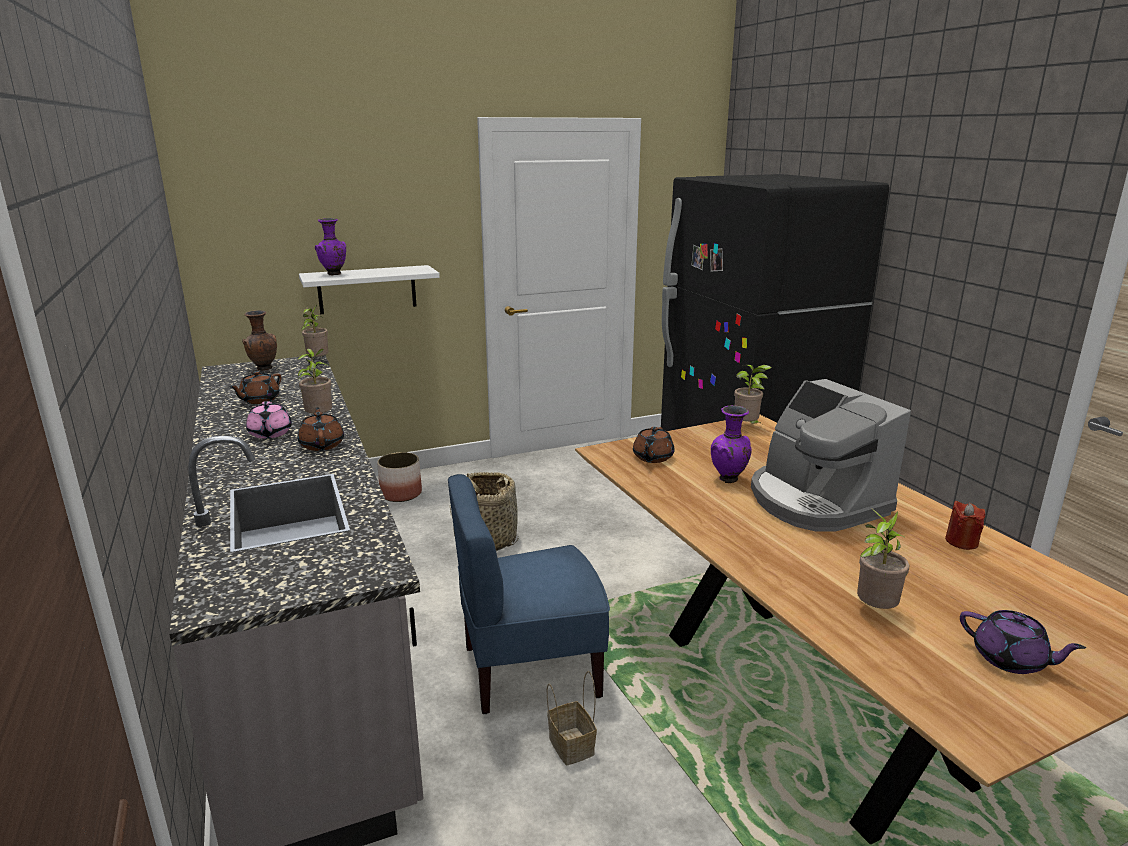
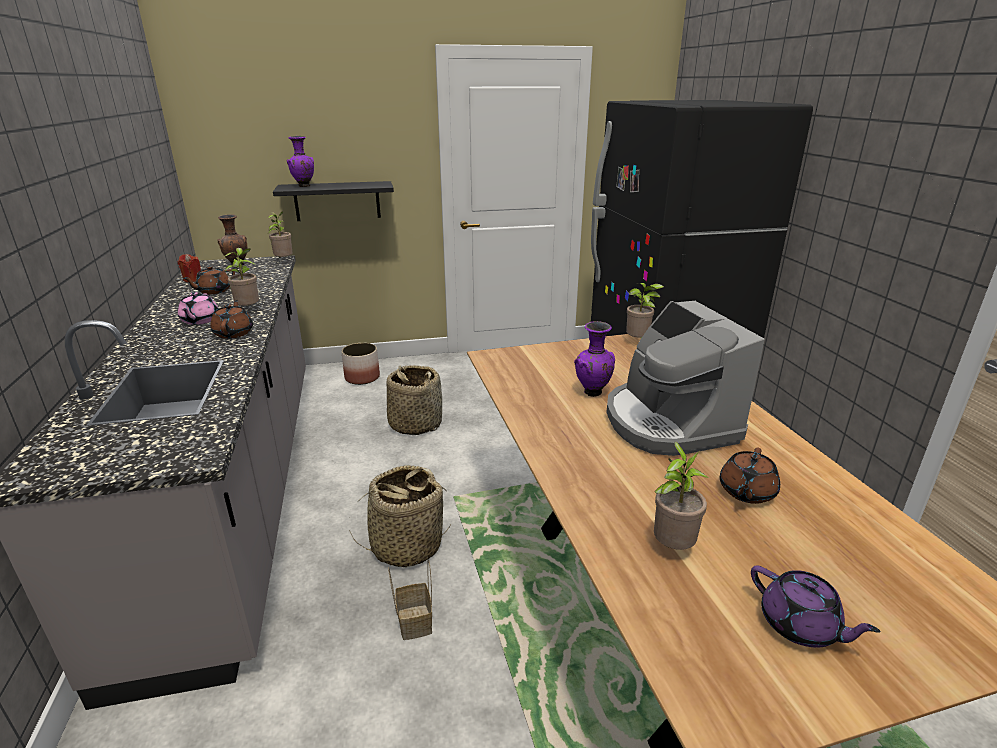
camera: 10 degrees right, 5 degrees up
(367, 289) = (337, 201): white shelf -> black shelf
(530, 670) = (406, 545): blue chair -> basket
(652, 458) = (532, 366): brown teapot -> brown teapot (746, 492)
(961, 542) = (803, 480): red candle -> red candle (193, 279)

